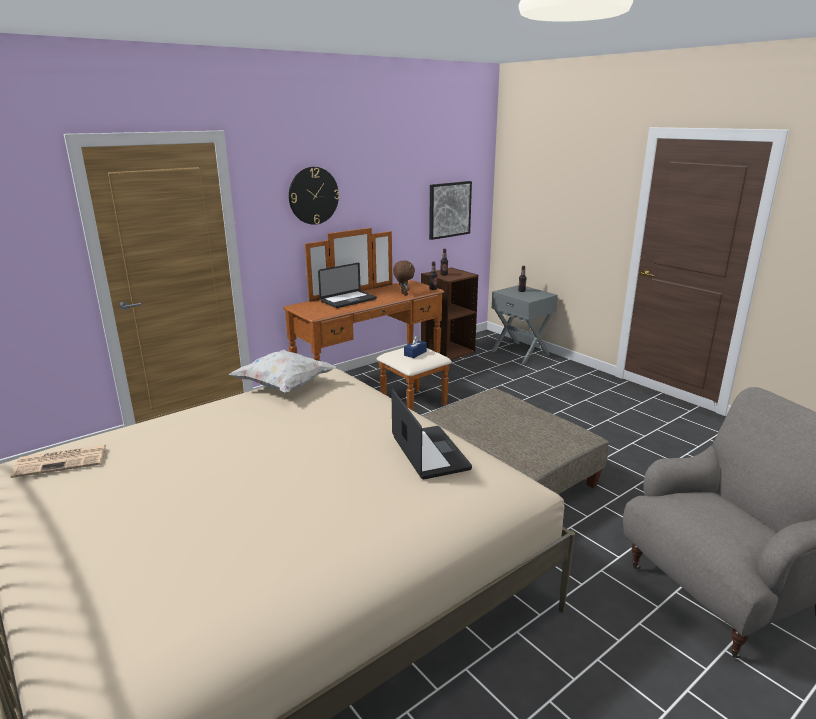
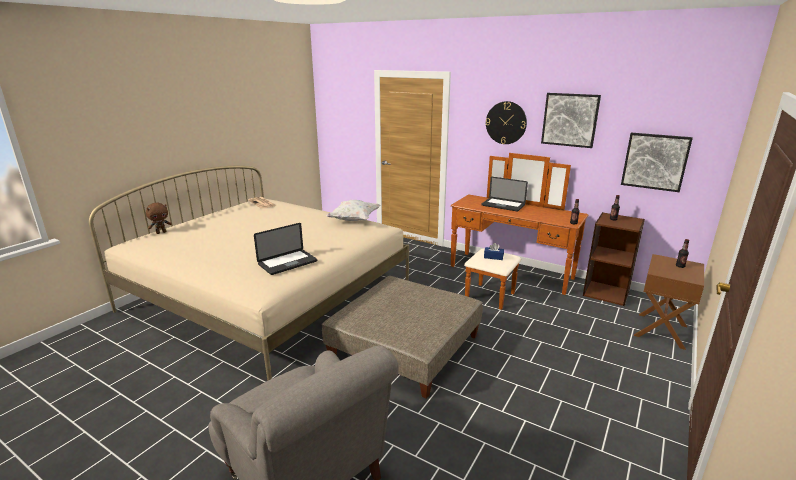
camera: 70 degrees right, 0 degrees up
(379, 180) = (570, 120): none -> picture
(403, 294) = (542, 217): brown plush toy -> brown plush toy (161, 232)
(521, 352) = (661, 331): grey nightstand -> brown nightstand

